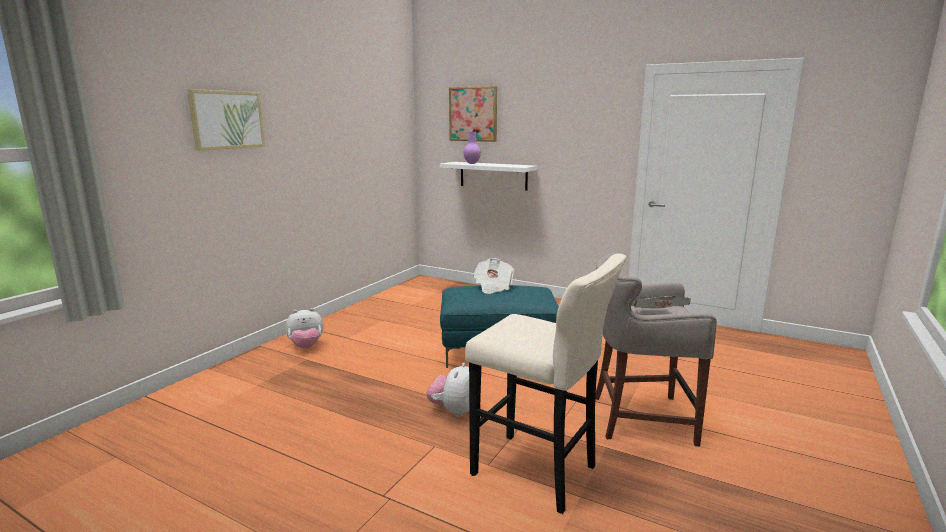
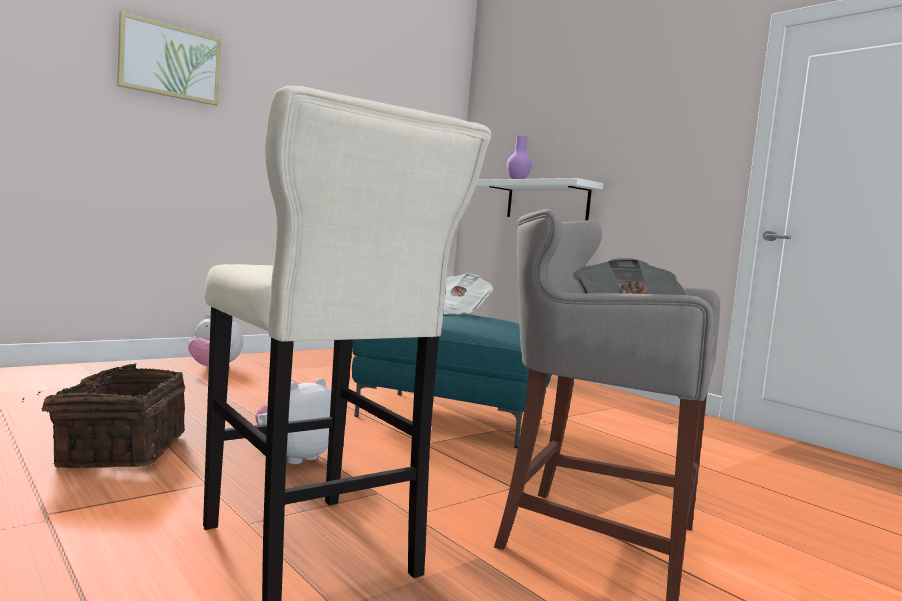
camera: 20 degrees right, 10 degrees down
(353, 438) = (119, 450): none -> basket
(473, 114) = (531, 117): picture -> none

